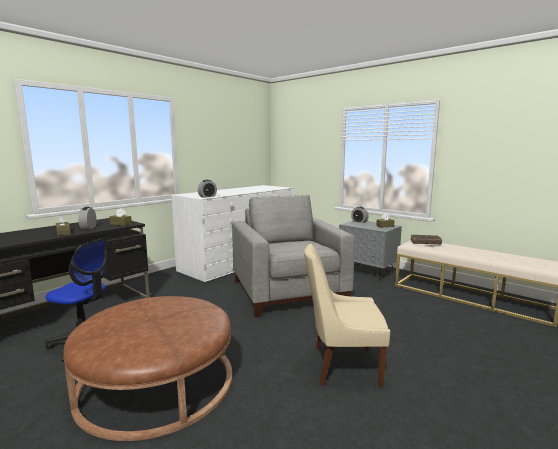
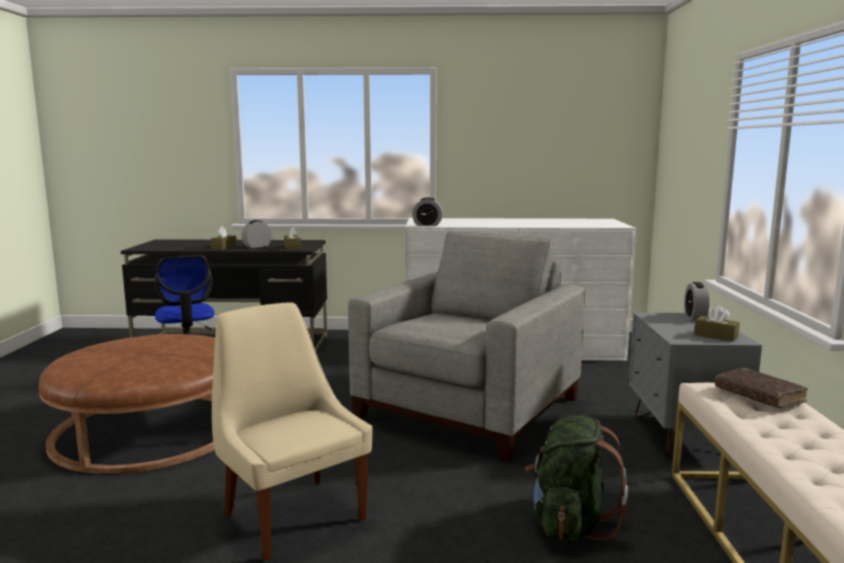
camera: 50 degrees right, 0 degrees up
(411, 313) = (570, 523): none -> green backpack

